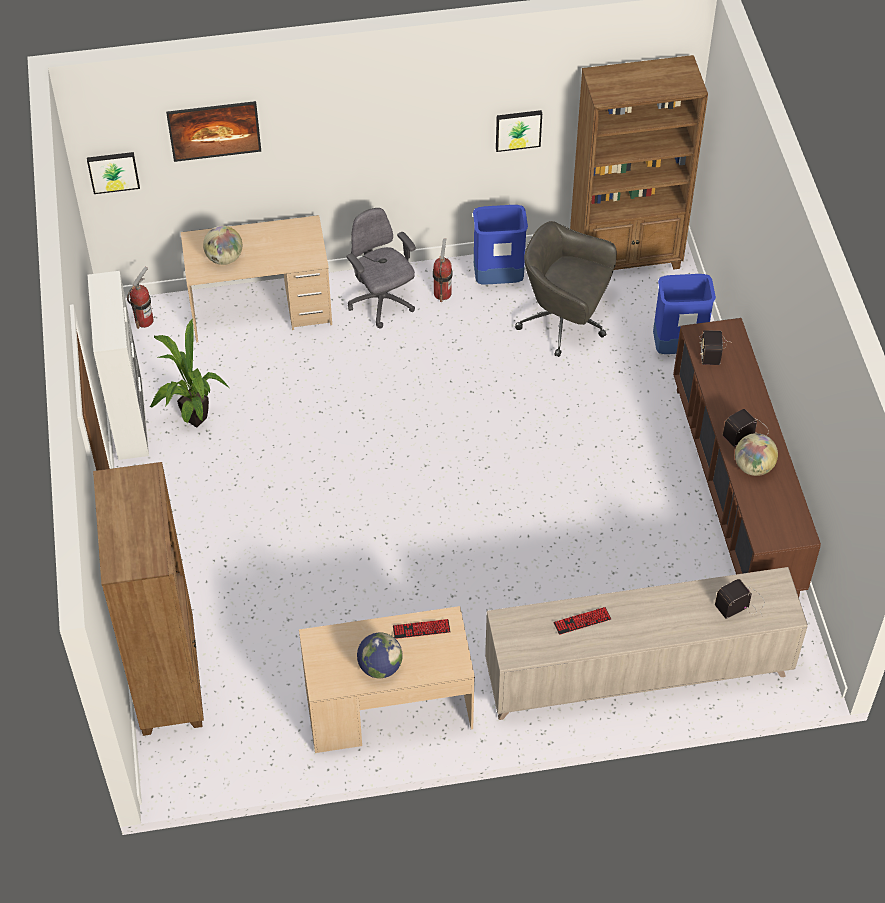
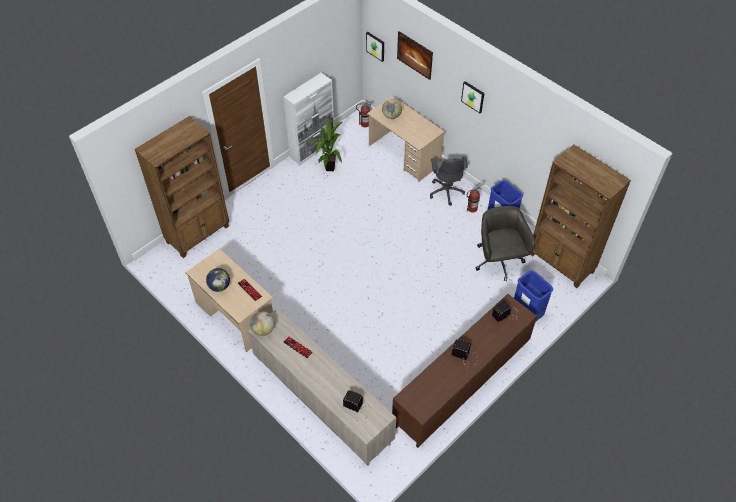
camera: 55 degrees right, 0 degrees up
(382, 303) = (446, 191): grey office chair -> grey office chair turned 150 degrees clockwise
(518, 129) = (538, 155): picture -> picture (473, 96)
(753, 467) = (446, 370): globe -> globe (263, 329)

